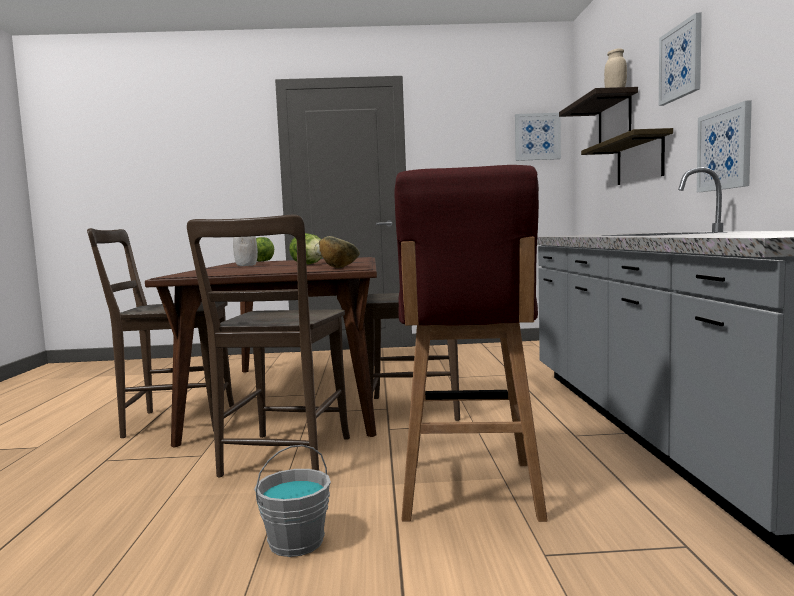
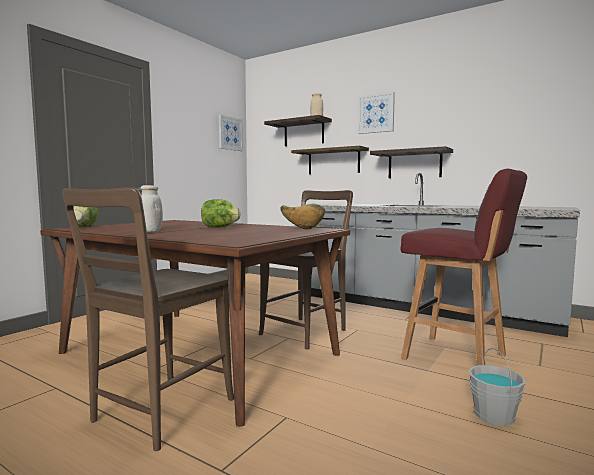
camera: 55 degrees left, 0 degrees up
(283, 459) = (344, 389): brown chair -> none
(725, 149) = (414, 164): picture -> shelf

